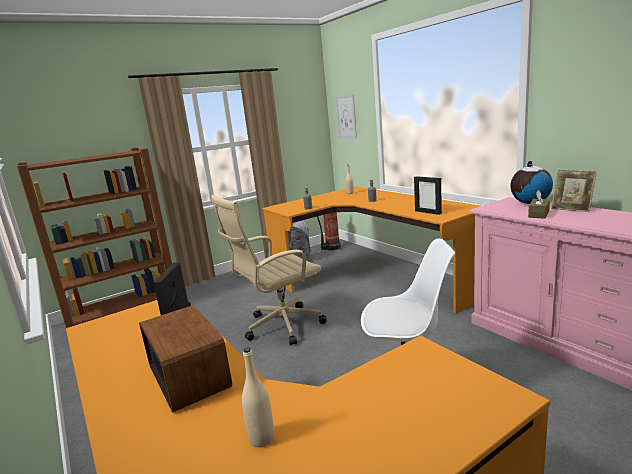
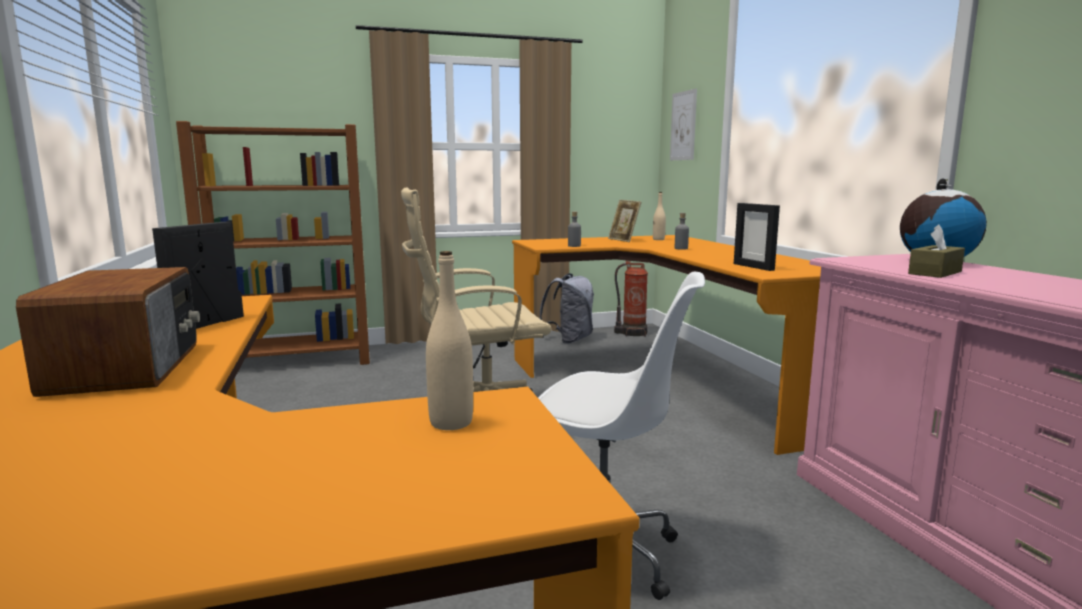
camera: 15 degrees right, 5 degrees down
(262, 438) = (82, 450): beige bottle -> beige bottle (451, 422)
(571, 209) = (1013, 274): picture frame -> picture frame (623, 240)

